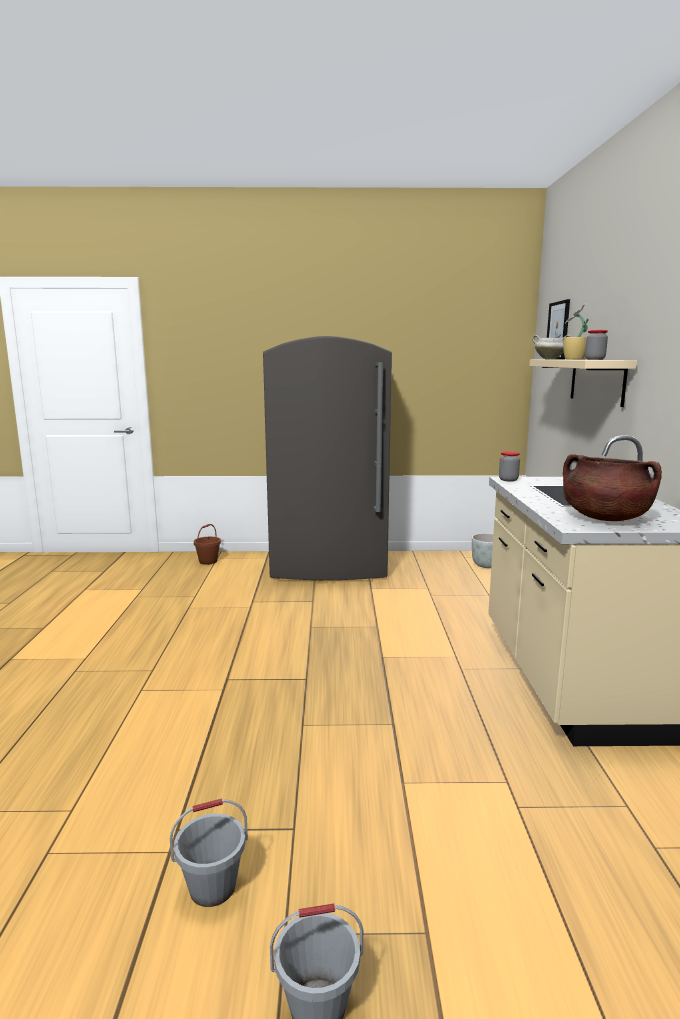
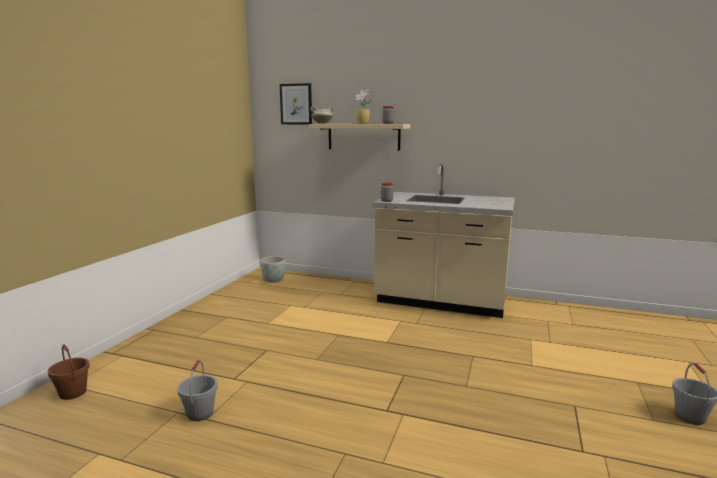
camera: 70 degrees left, 0 degrees up
(213, 886) = (629, 440): grey bucket -> grey bucket (200, 413)
(329, 566) = (195, 329): grey fridge -> none
(605, 518) = (487, 203): brown cooking pot -> none

